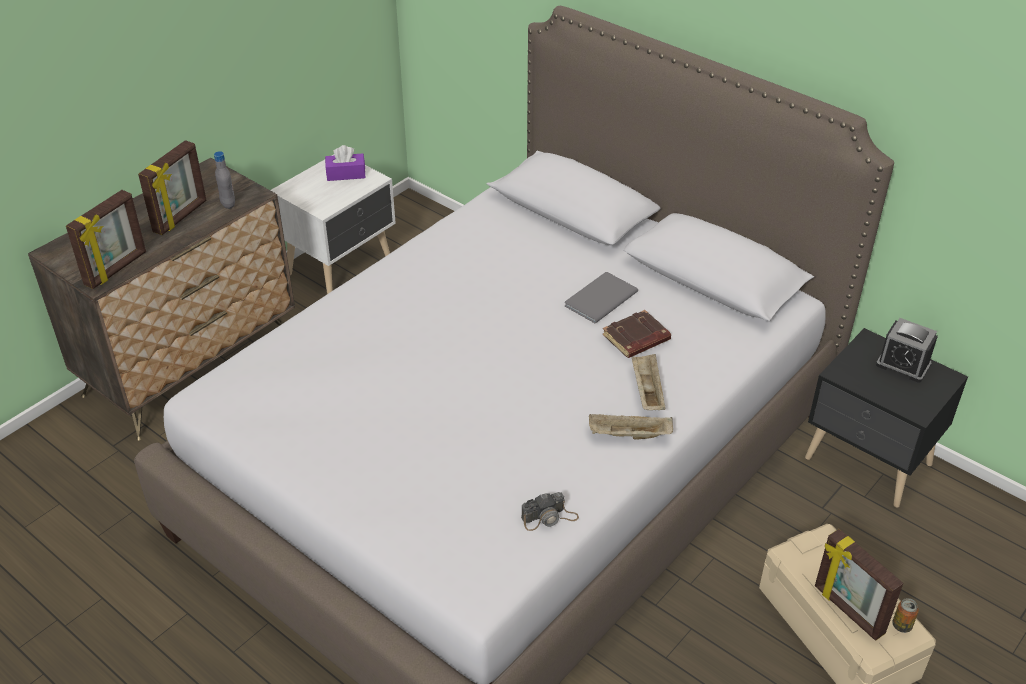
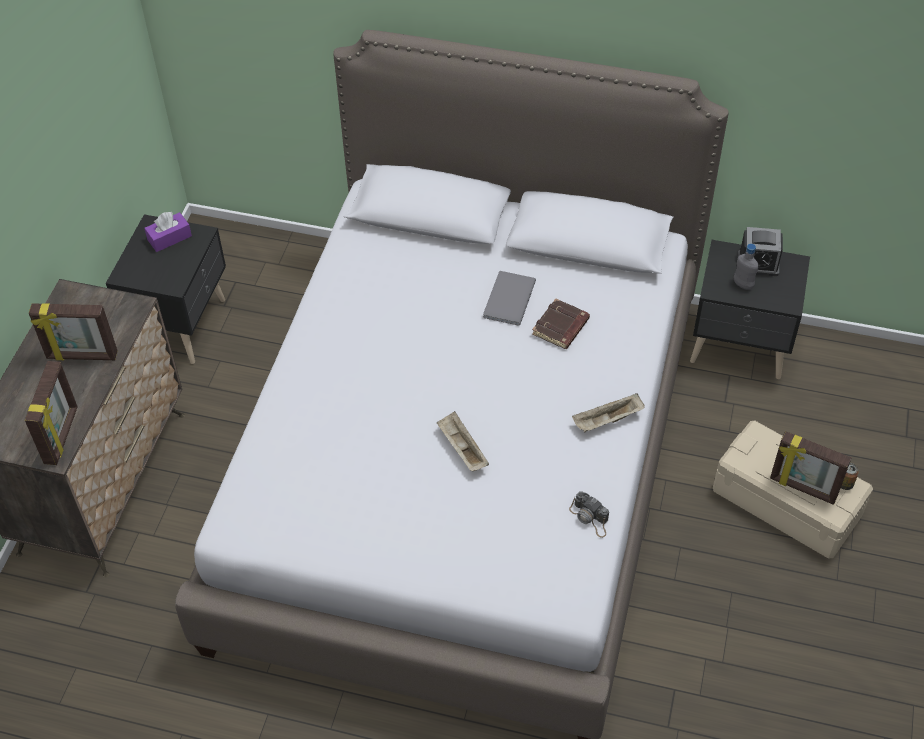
camera: 25 degrees left, 10 degrees up
(181, 217) = (82, 356): picture frame -> picture frame turned 90 degrees clockwise
(228, 204) = (117, 325): grey bottle -> grey bottle (743, 285)
(342, 267) = (182, 324): white nightstand -> black nightstand
(549, 517) = (590, 518): camera -> camera turned 90 degrees clockwise
(647, 391) = (598, 374): beige tray -> beige tray (462, 449)

